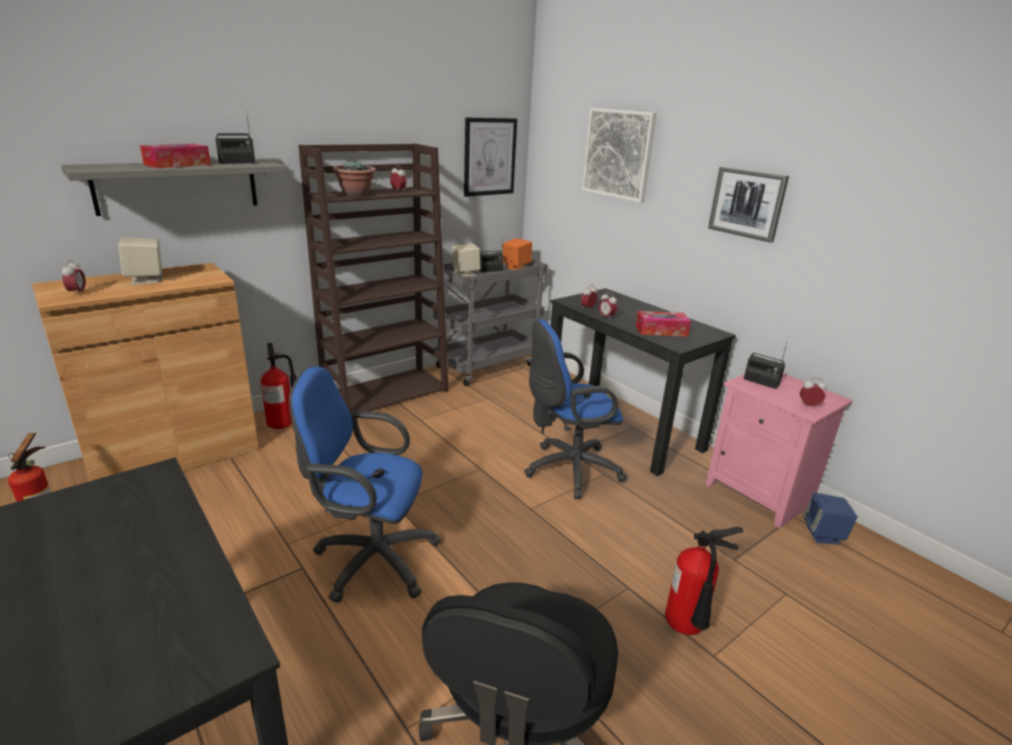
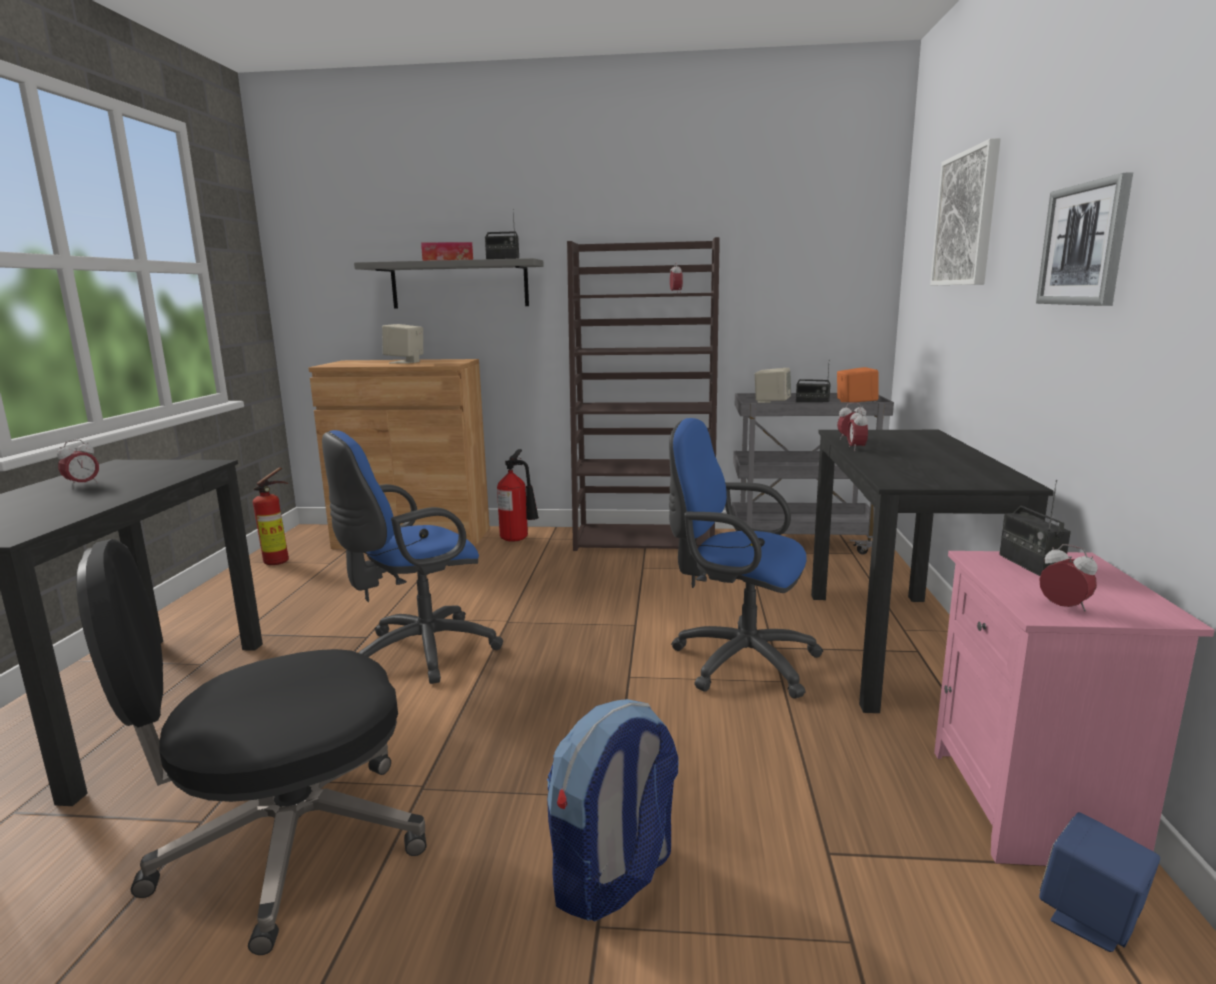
camera: 45 degrees right, 10 degrees down
(77, 293) = (347, 364): alarm clock -> alarm clock (82, 485)
(356, 194) = (618, 294): potted plant -> none
(369, 559) = (418, 653): blue office chair -> blue office chair turned 90 degrees counterclockwise
(489, 157) = (832, 257): picture -> none
(661, 331) = (911, 468): tissue box -> none
(687, 629) = (614, 878): fire extinguisher -> backpack

